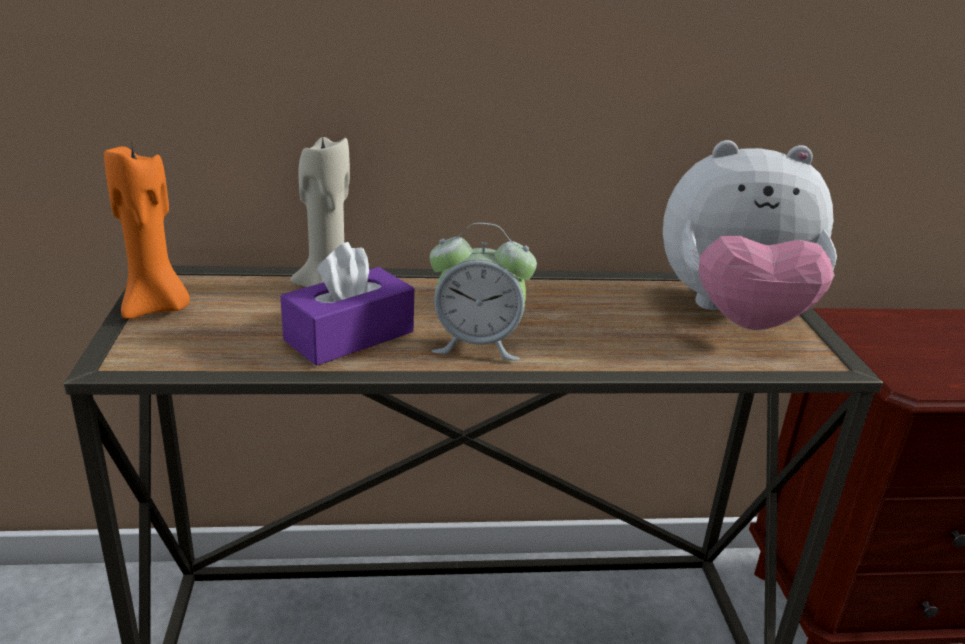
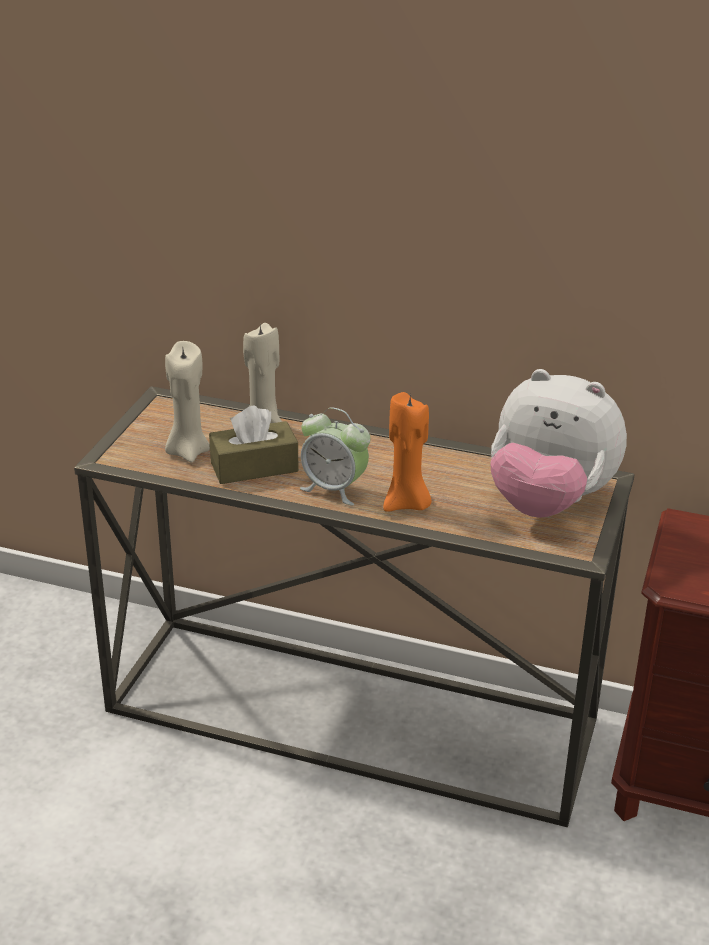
camera: 25 degrees right, 5 degrees up
(157, 308) = (145, 424): orange candle -> orange candle (407, 504)
(239, 333) = (187, 451): none -> beige candle
(349, 336) = (254, 467): purple tissue box -> brown tissue box

